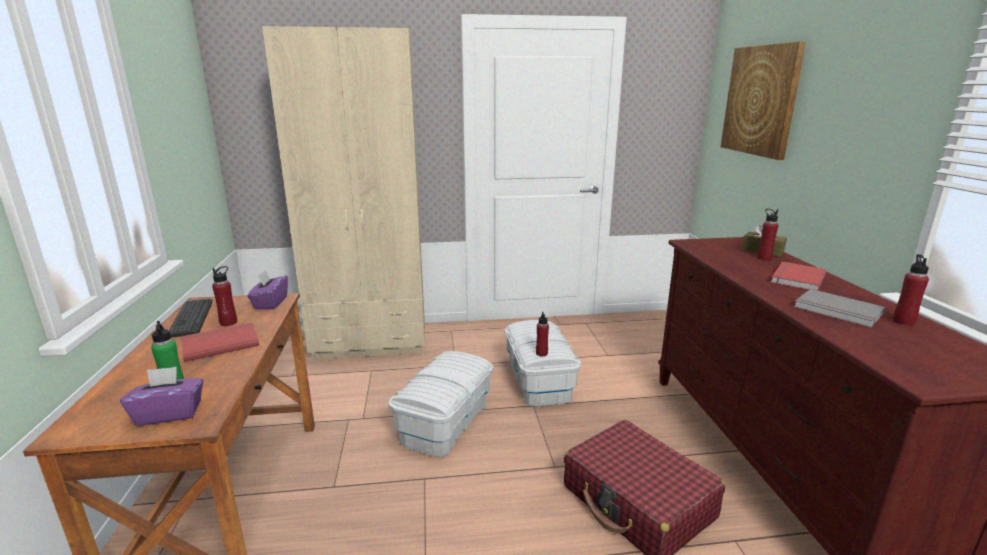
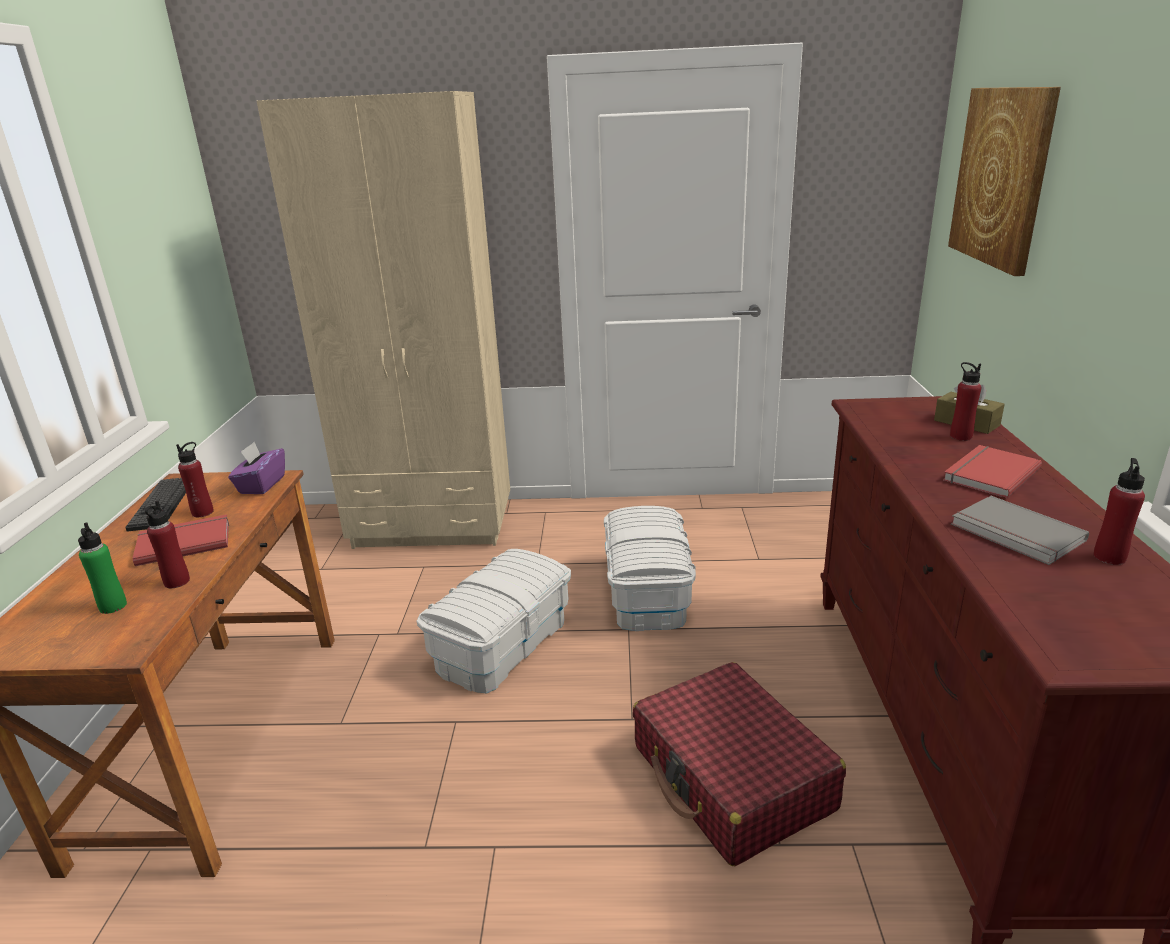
camera: 10 degrees right, 5 degrees up
(170, 413) = (99, 635): purple tissue box -> none
(541, 353) = (640, 558): red bottle -> red bottle (177, 582)

